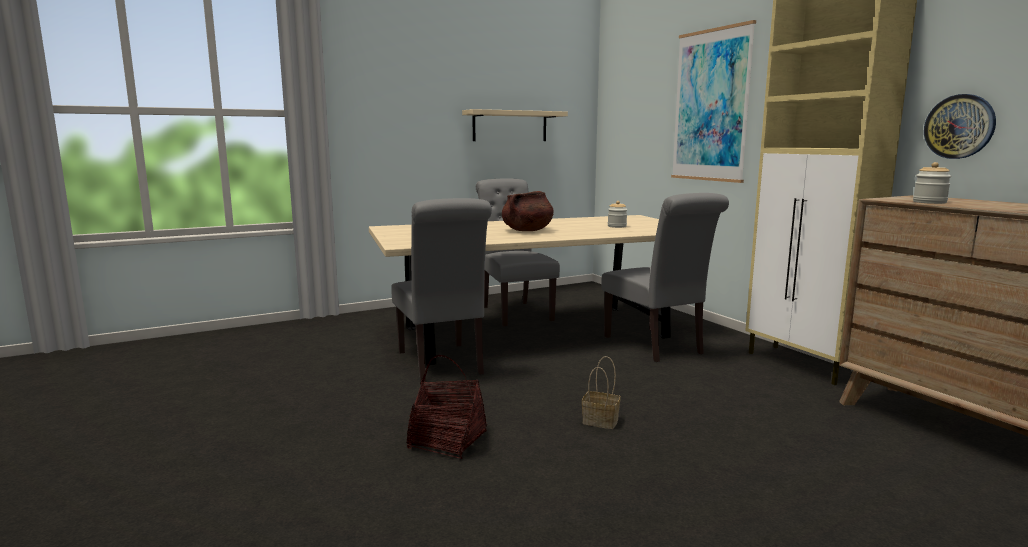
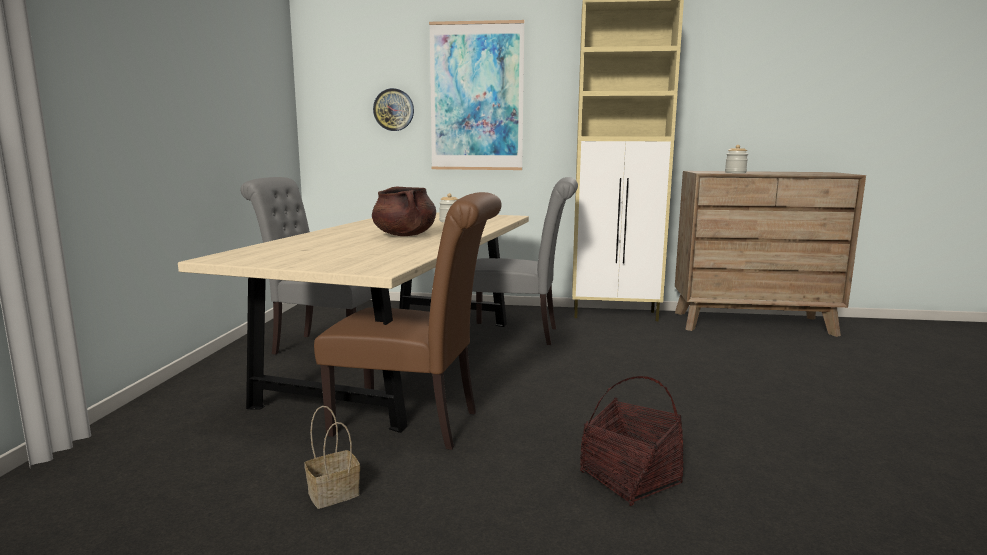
camera: 55 degrees left, 0 degrees up
(442, 364) = (415, 423): grey chair -> brown chair
(510, 126) = (234, 107): beige shelf -> none
(601, 421) = (650, 400): basket -> basket (335, 493)
(959, 126) = (706, 121): wall clock -> wall clock (393, 110)

